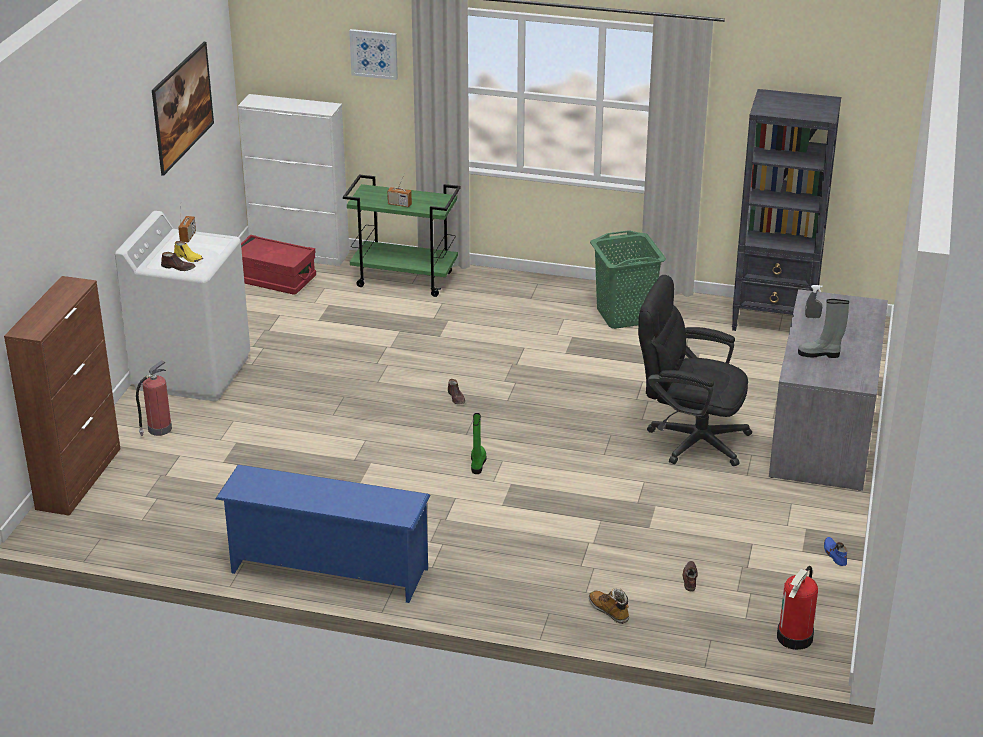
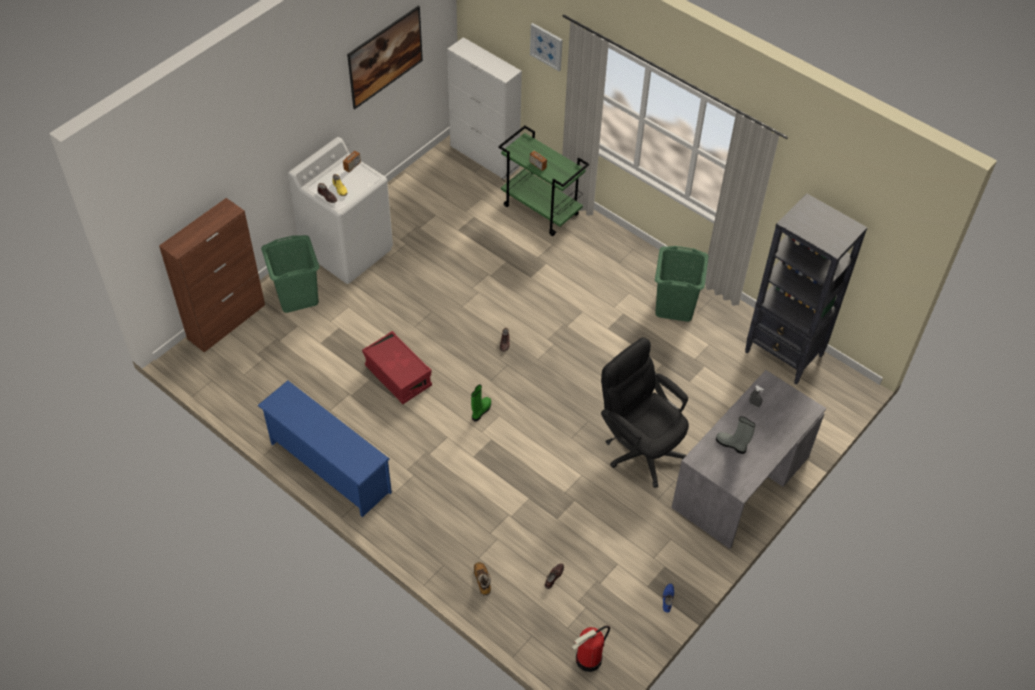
camera: 25 degrees right, 20 degrees up
(158, 429) = (297, 296): fire extinguisher -> green laundry basket
(274, 279) = (452, 177): red storage box -> red storage box (398, 376)

